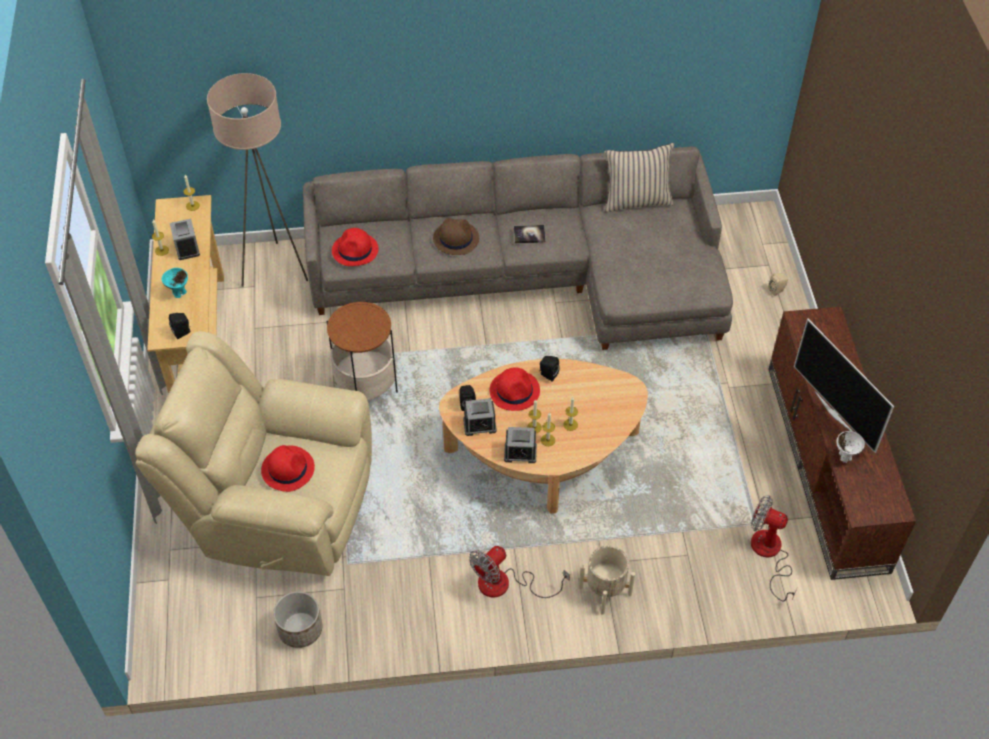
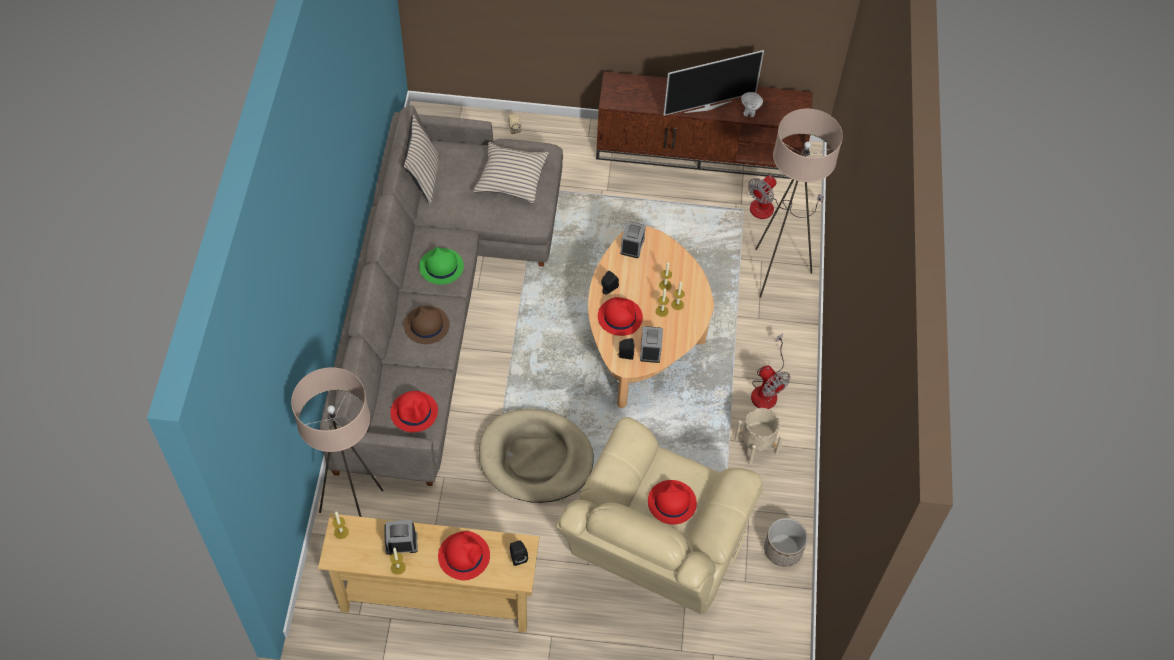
camera: 80 degrees left, 5 degrees up
(179, 293) = (464, 555): turquoise bowl -> red hat
(366, 388) = (535, 458): side table -> beige dog bed
(520, 453) = (686, 327): alarm clock -> alarm clock (632, 246)
(529, 235) = (441, 267): book -> green hat
(604, 591) = (784, 323): beige planter -> beige planter (756, 446)
(664, 266) = (511, 178): none -> beige pillow
(675, 573) = (776, 273): none -> beige floor lamp

